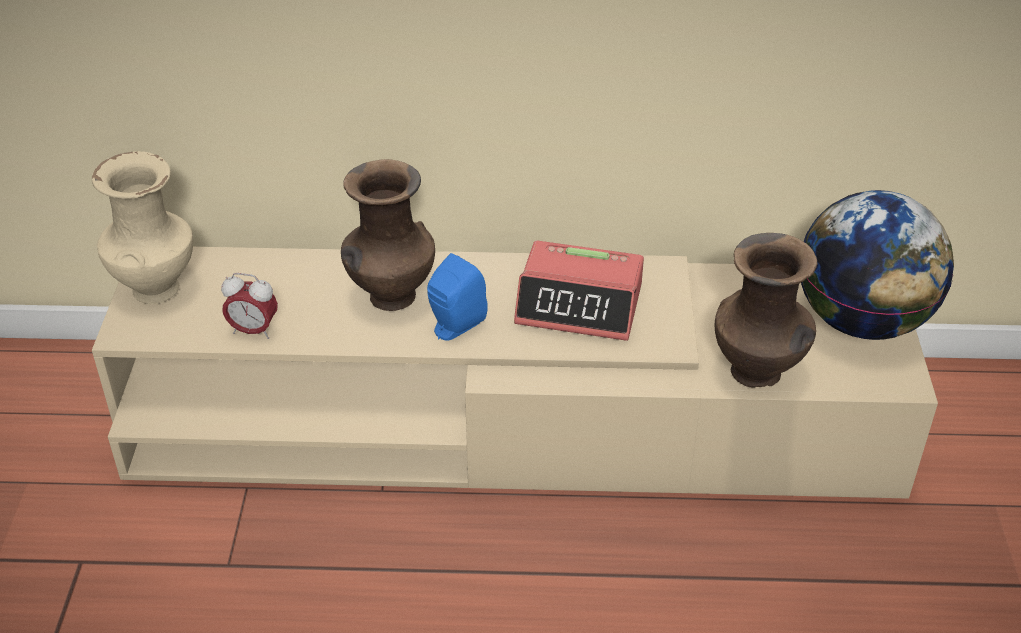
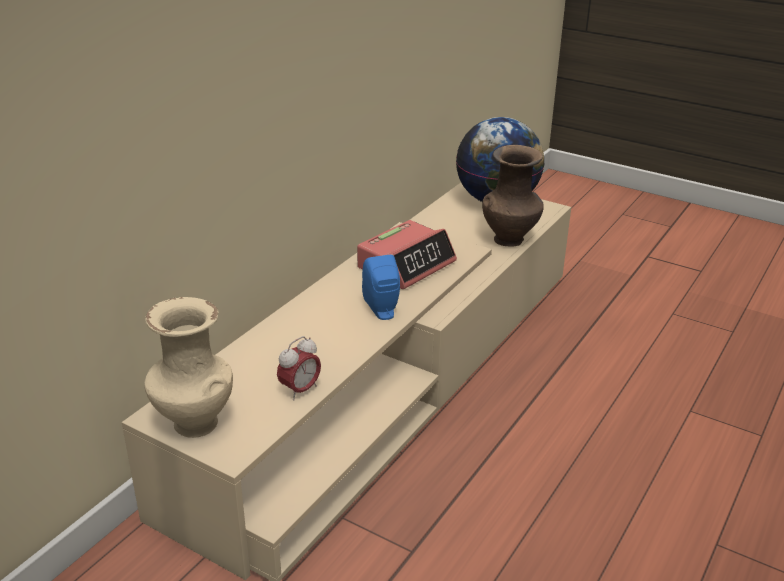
camera: 60 degrees left, 10 degrees down
(390, 297) = (327, 324): brown vase -> none

